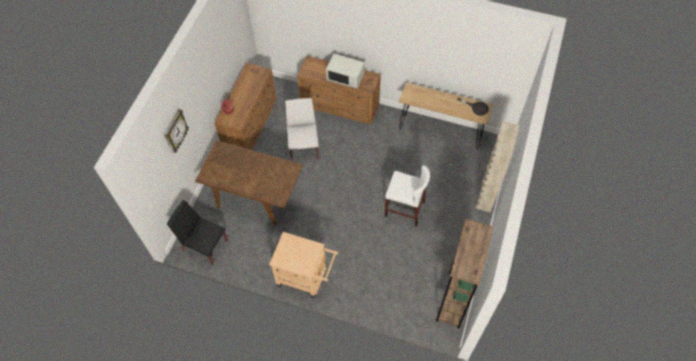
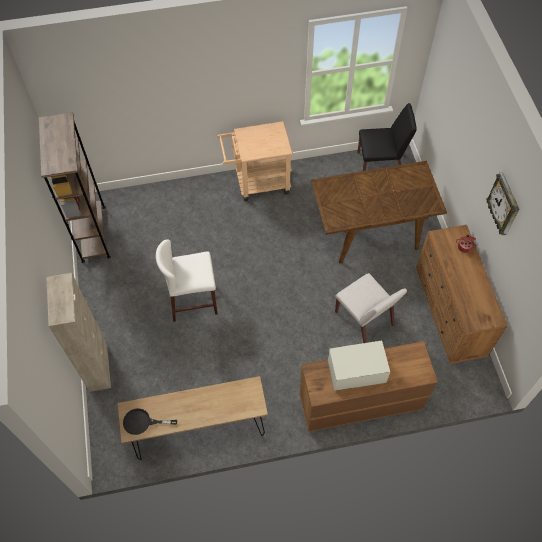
camera: 150 degrees right, 0 degrees up
(175, 132) = (463, 117): wall clock -> wall clock (504, 205)

